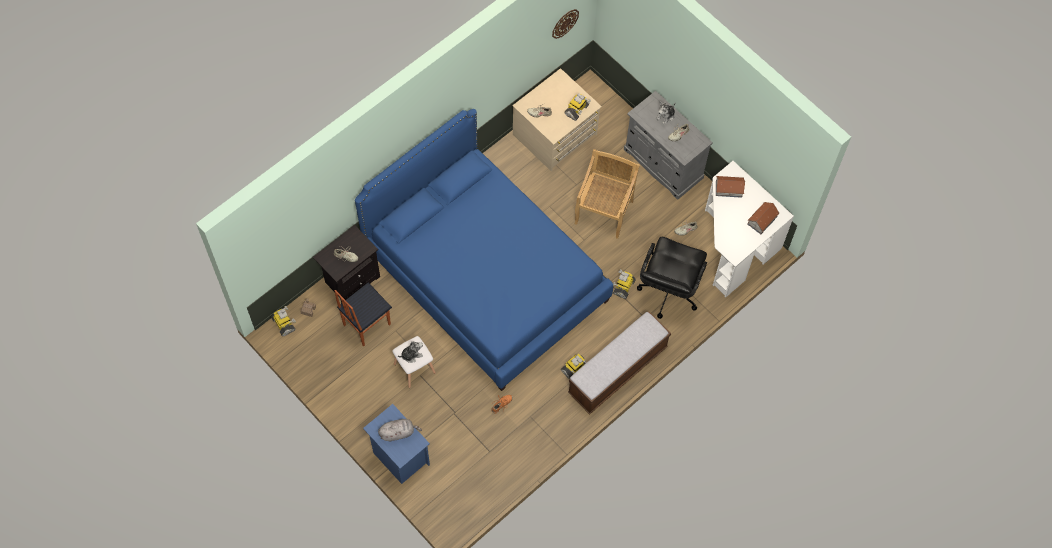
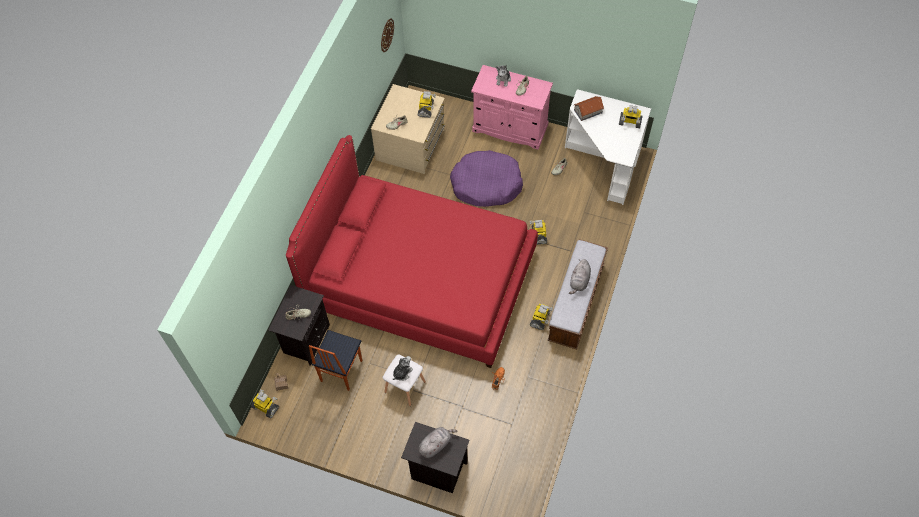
camera: 25 degrees left, 5 degrees down
(399, 457) = (437, 471): blue nightstand -> black nightstand
(486, 275) = (420, 280): blue bed -> red bed
(604, 211) = (486, 184): beige chair -> purple dog bed
(621, 352) = (579, 281): none -> grey plush toy
(663, 164) = (510, 128): grey cabinet -> pink cabinet
(668, 291) = (576, 221): black office chair -> none
(762, 220) = (629, 122): toy house -> toy robot

